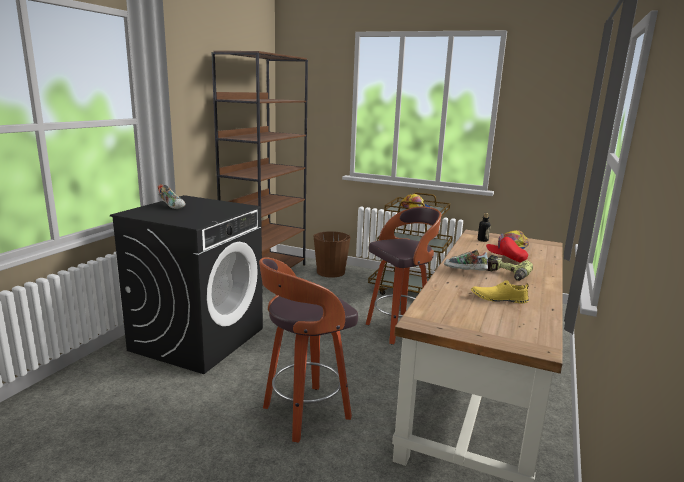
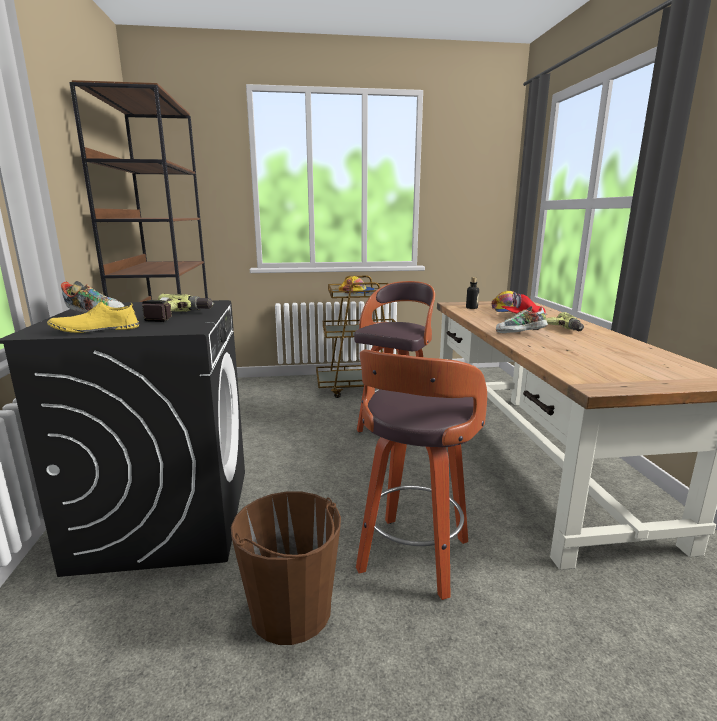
camera: 30 degrees left, 0 degrees up
(208, 214) = (178, 316): none -> power drill
(330, 272) = (255, 388): brown bucket -> brown bucket (291, 611)
(498, 298) = (598, 349): yellow shoe -> yellow shoe (95, 329)

